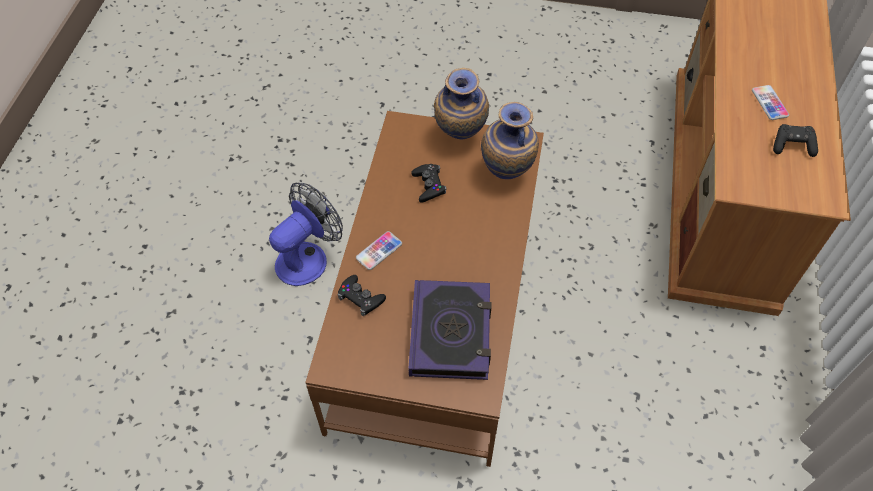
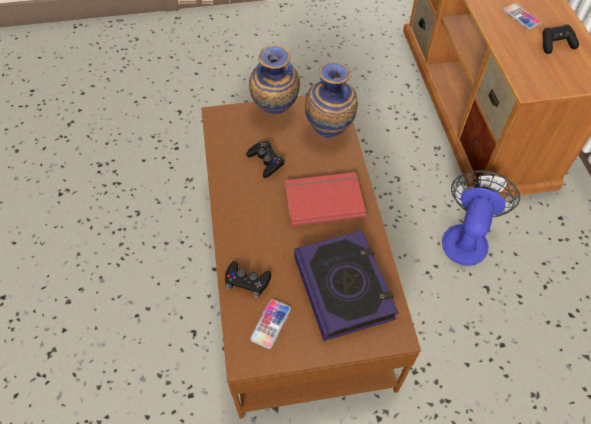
camera: 20 degrees left, 0 degrees up
(308, 257) = (164, 259): fan -> fan (466, 237)
(379, 251) = (246, 232): phone -> phone (270, 324)
(469, 241) = (323, 199): none -> red book

